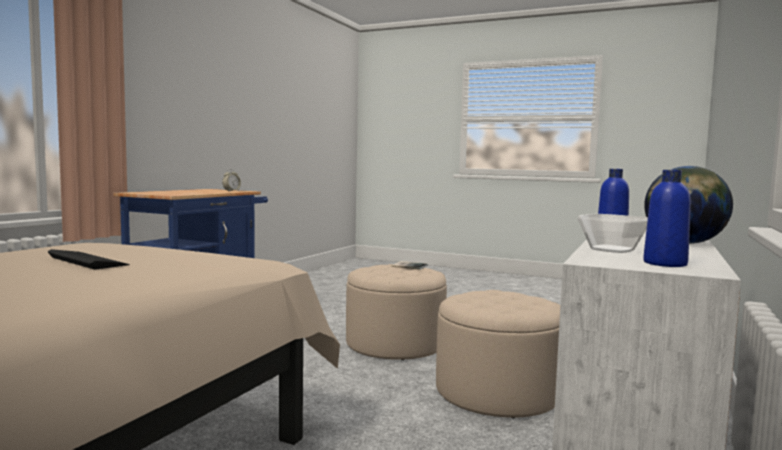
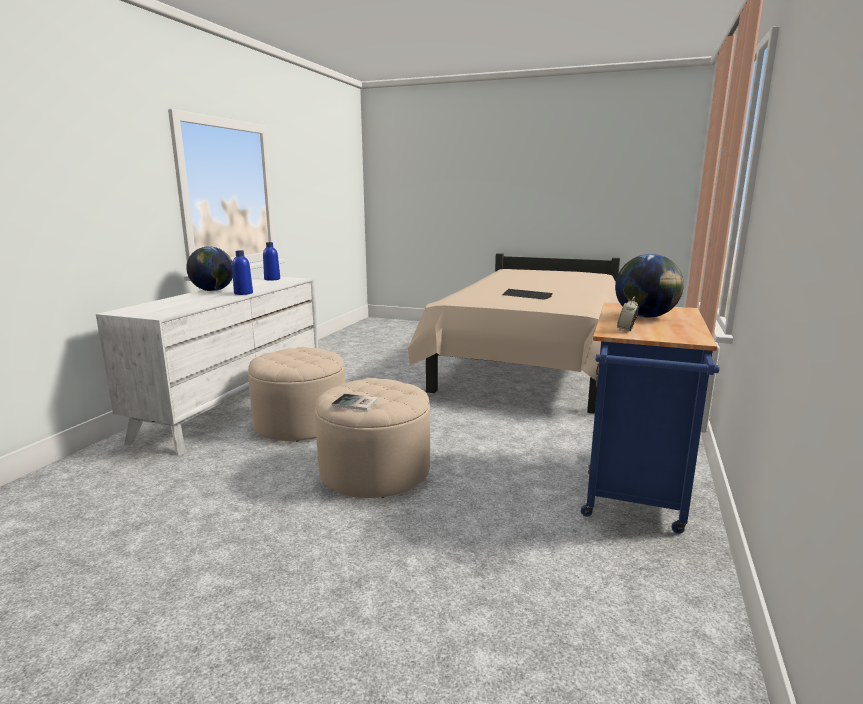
camera: 175 degrees right, 10 degrees up
(187, 192) = (645, 317): none -> globe
(613, 250) = (272, 284): bowl -> none

